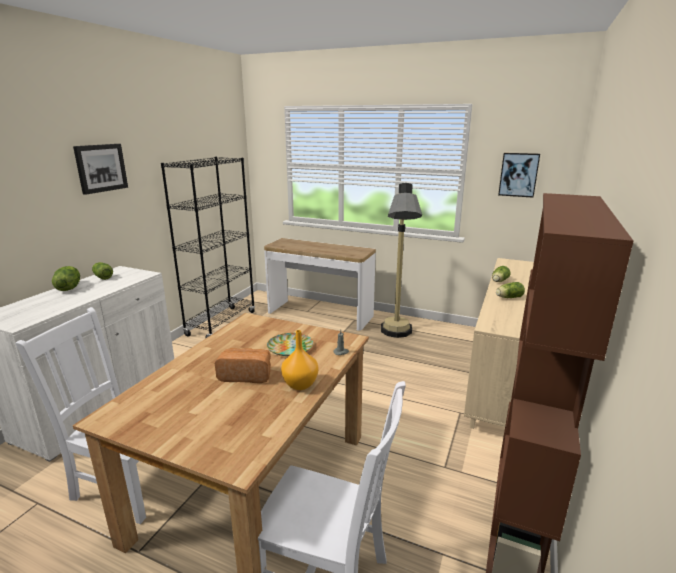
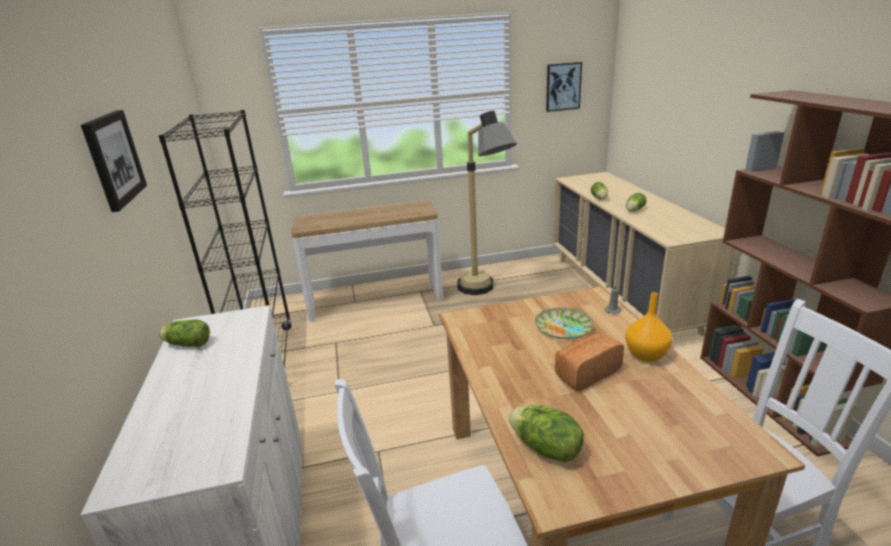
camera: 35 degrees left, 5 degrees up
(69, 288) = (168, 381): lettuce -> lettuce (545, 449)

